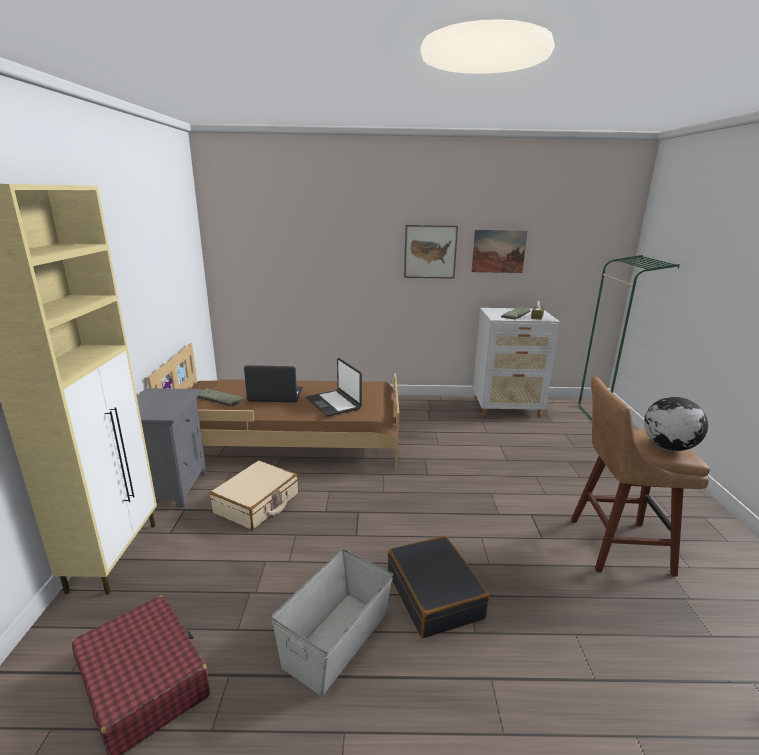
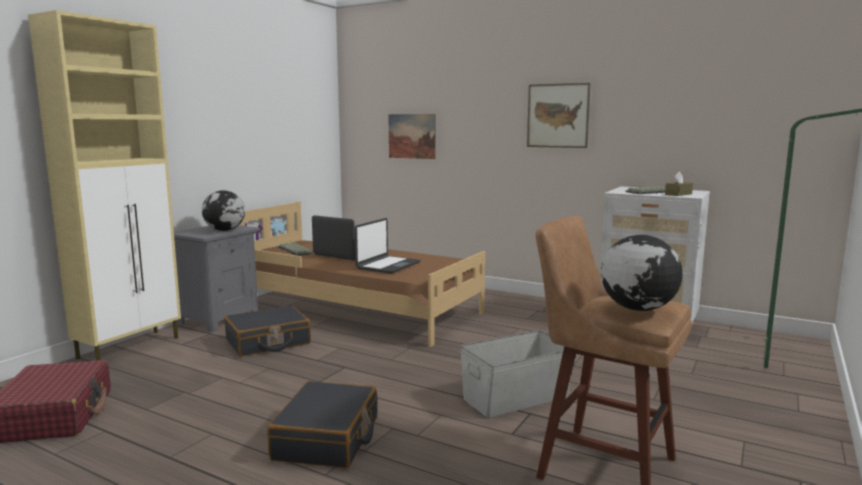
camera: 30 degrees right, 10 degrees down
(172, 401) = (225, 230): none -> globe
(257, 503) = (268, 342): beige suitcase -> black suitcase
(334, 403) = (388, 265): laptop -> laptop turned 150 degrees counterclockwise
(337, 639) = (204, 438): grey storage box -> grey storage box (516, 398)
(498, 251) = (644, 113): picture -> picture (412, 136)

